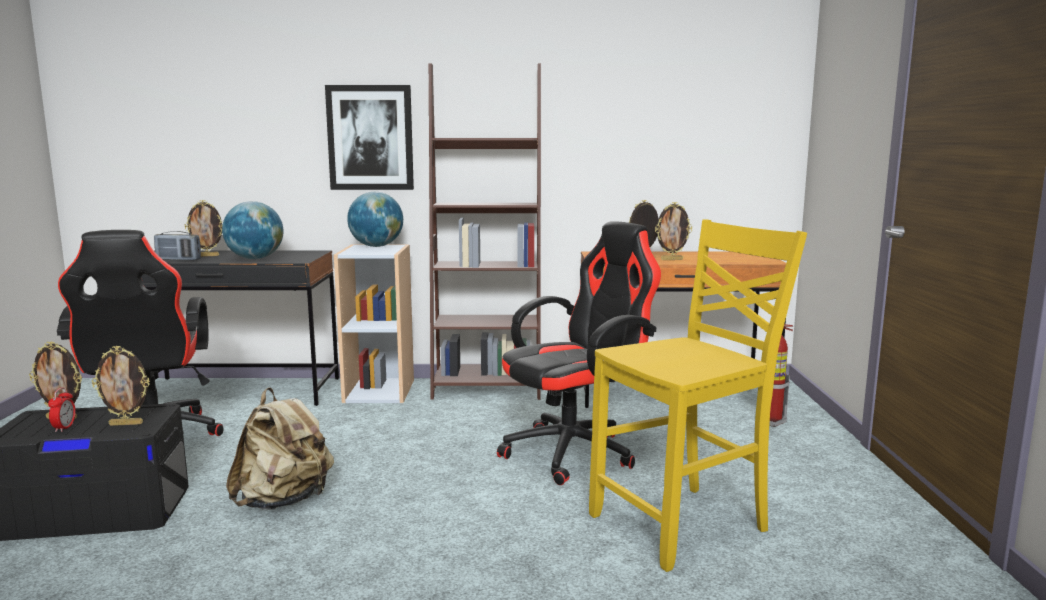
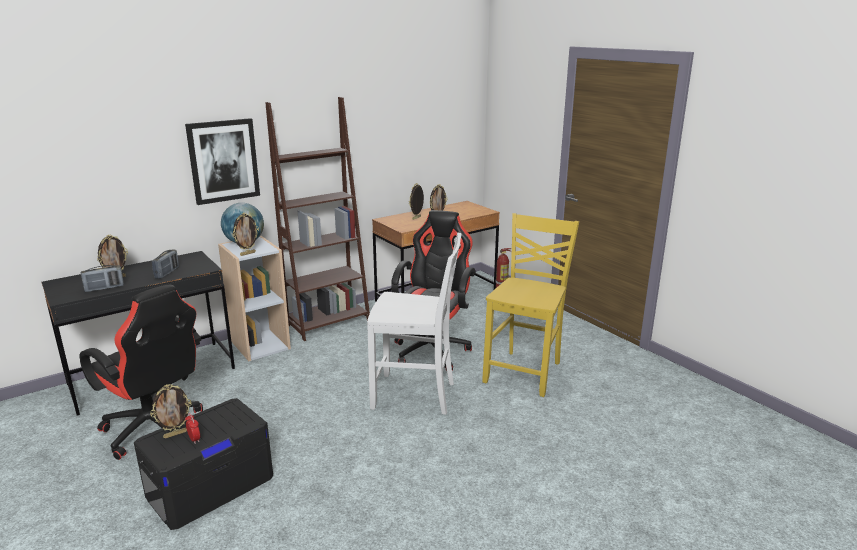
camera: 35 degrees left, 10 degrees up
(126, 424) = (231, 422): picture frame -> picture frame (247, 253)
(255, 258) = (167, 273): globe -> radio
(284, 501) = (320, 434): beige backpack -> none
(466, 498) = (415, 395): none -> white chair

